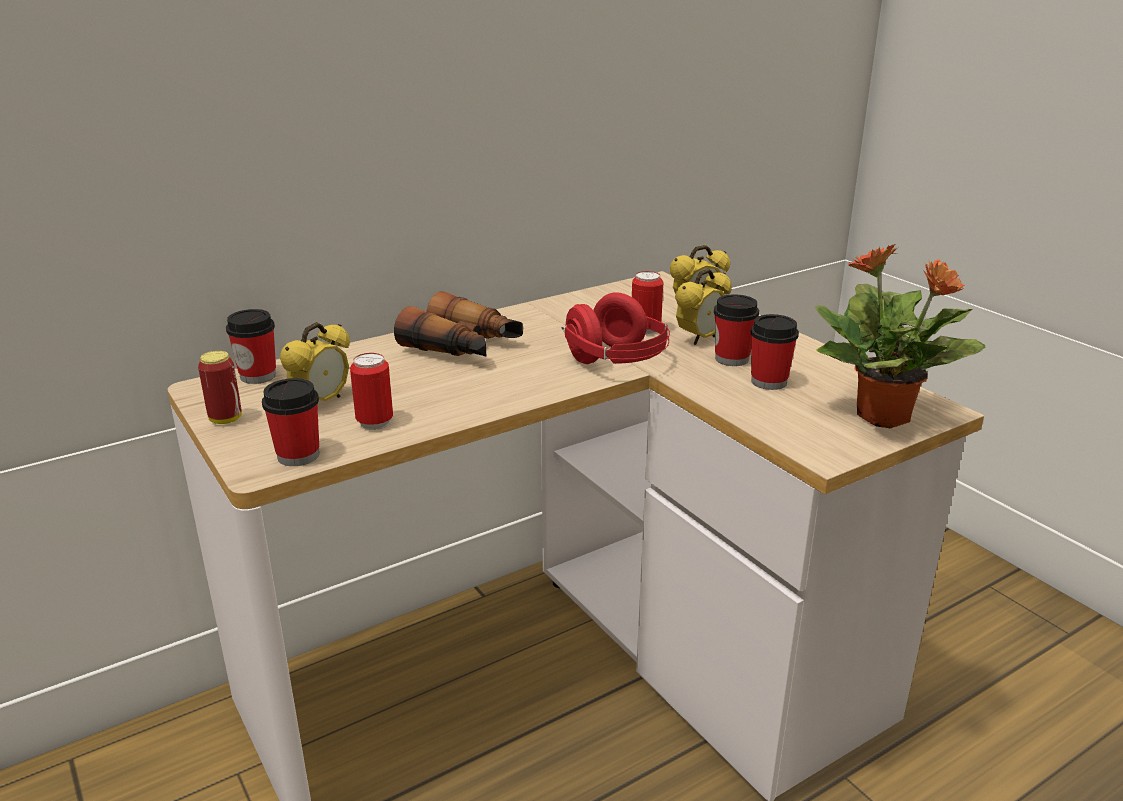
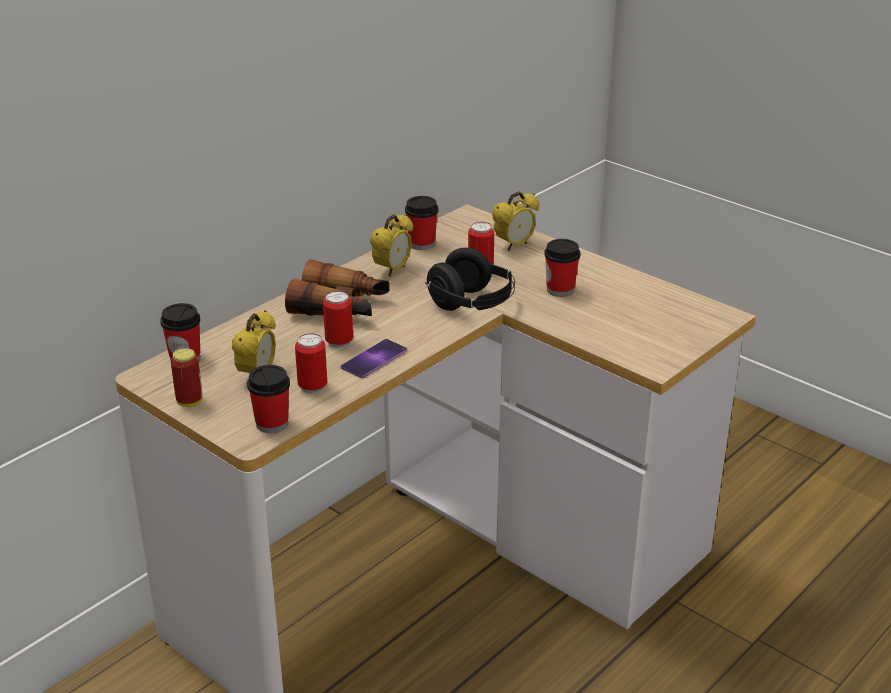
camera: 15 degrees left, 5 degrees up
(438, 381) = (339, 342): none -> can
(467, 402) = (374, 359): none -> phone
(616, 361) = (472, 304): red headphones -> black headphones
(700, 339) = (528, 274): alarm clock -> alarm clock (392, 270)
(769, 382) = (595, 308): cup -> cup (422, 244)
(884, 417) = (688, 328): potted plant -> none

